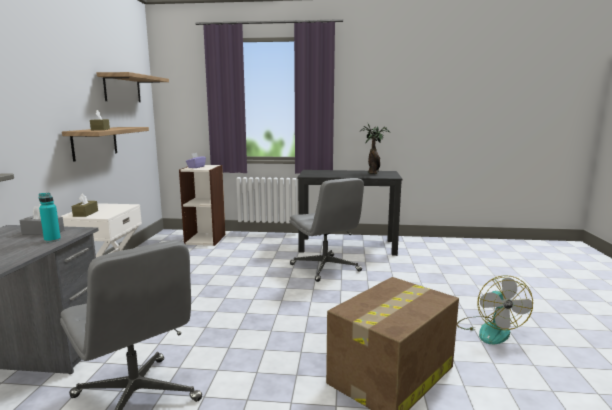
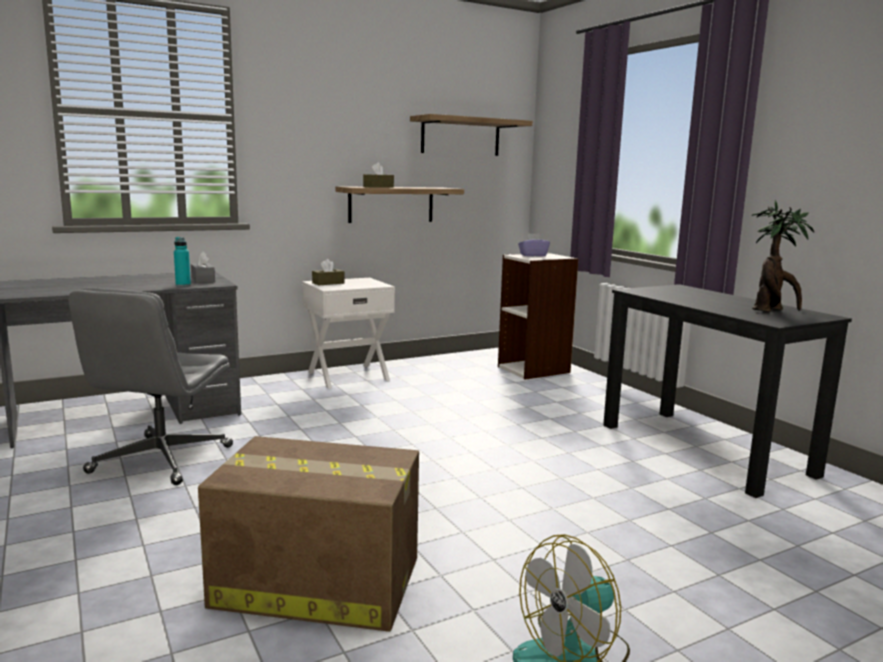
camera: 55 degrees right, 0 degrees up
(325, 268) = (581, 457): grey office chair -> none

